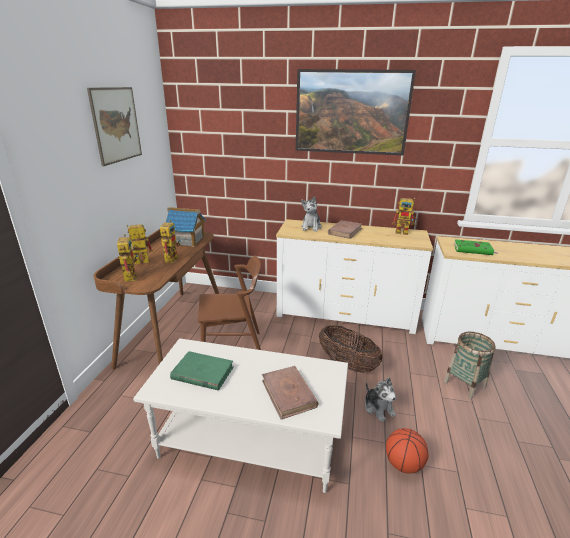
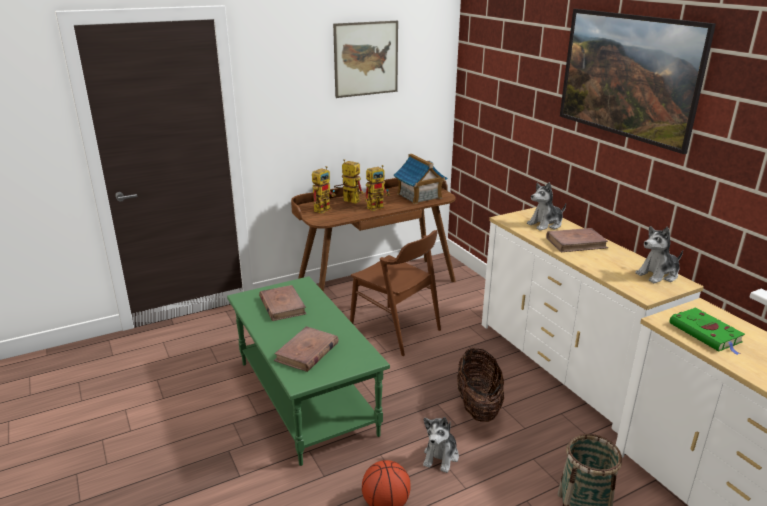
camera: 50 degrees right, 0 degrees up
(202, 373) = (282, 305): green book -> brown book
(248, 442) = (304, 397): white coffee table -> green coffee table
(405, 232) = (658, 275): toy robot -> plush toy

